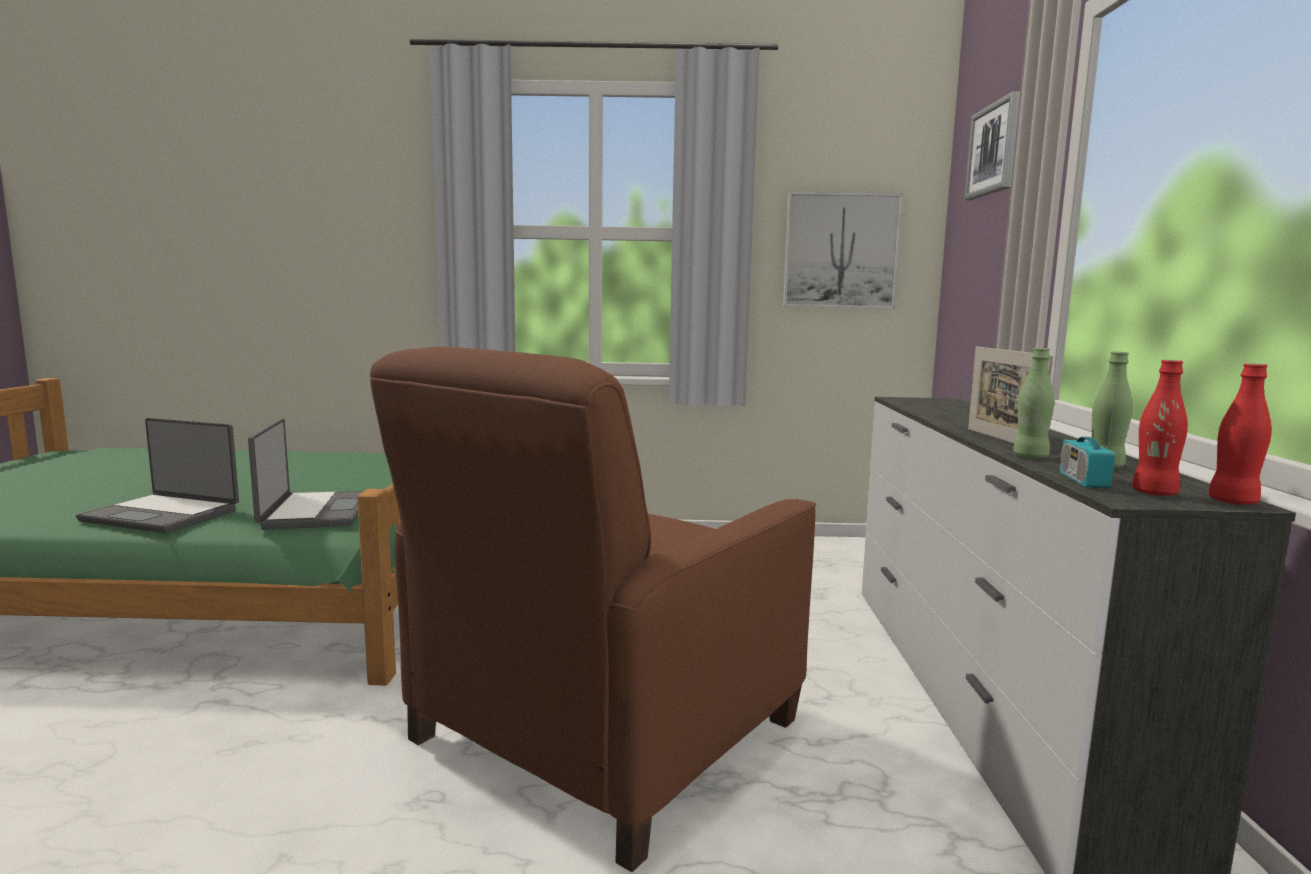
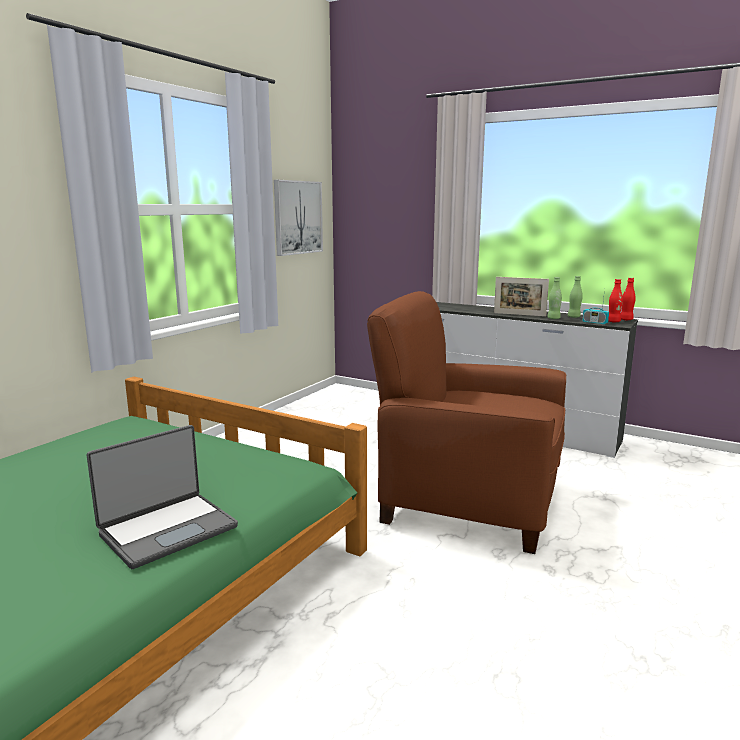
camera: 60 degrees left, 5 degrees up
(314, 512) = (247, 473): laptop -> none
(603, 732) = (468, 501): brown armchair -> brown armchair turned 135 degrees clockwise
(993, 149) = (387, 166): picture -> none

